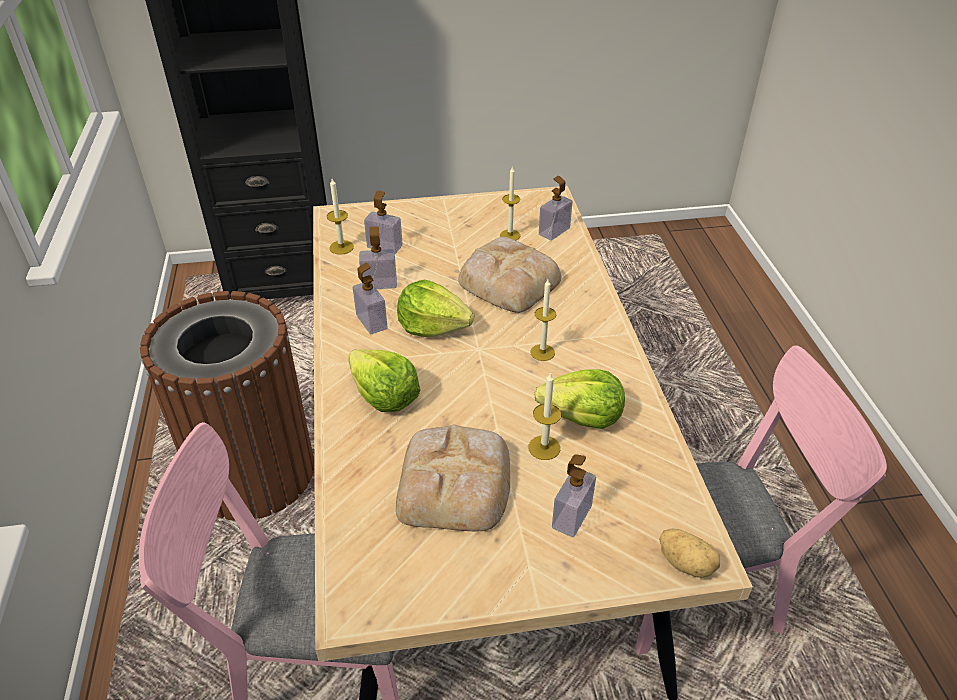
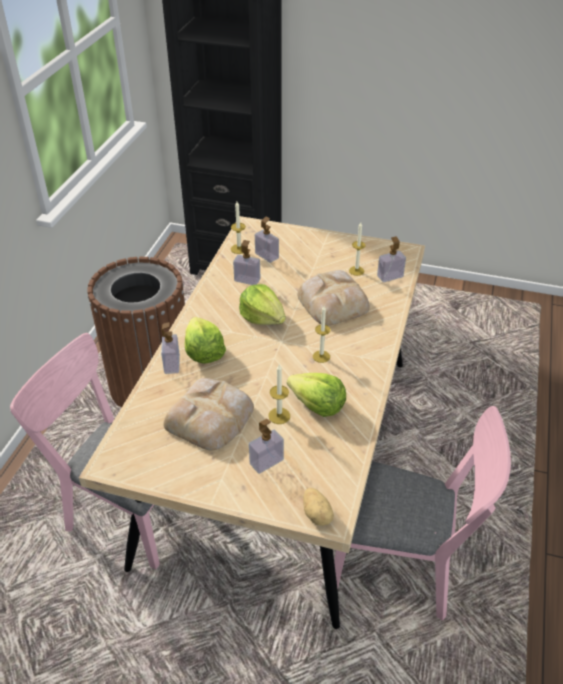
camera: 25 degrees right, 0 degrees up
(371, 322) = (226, 303): soap dispenser -> soap dispenser (172, 364)

